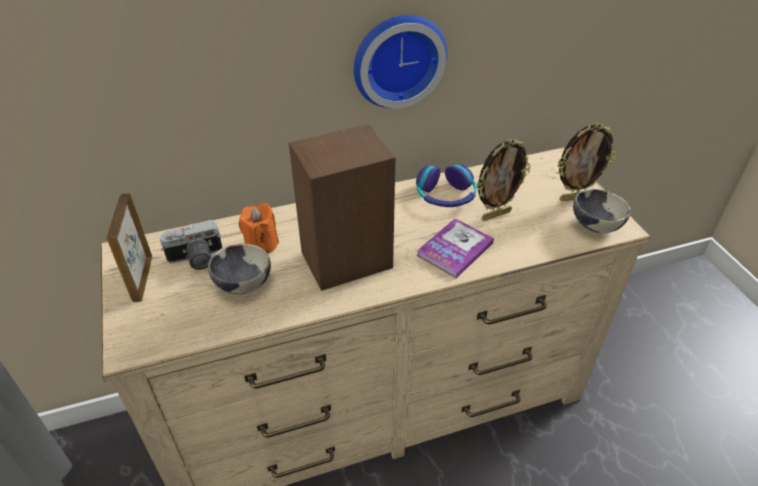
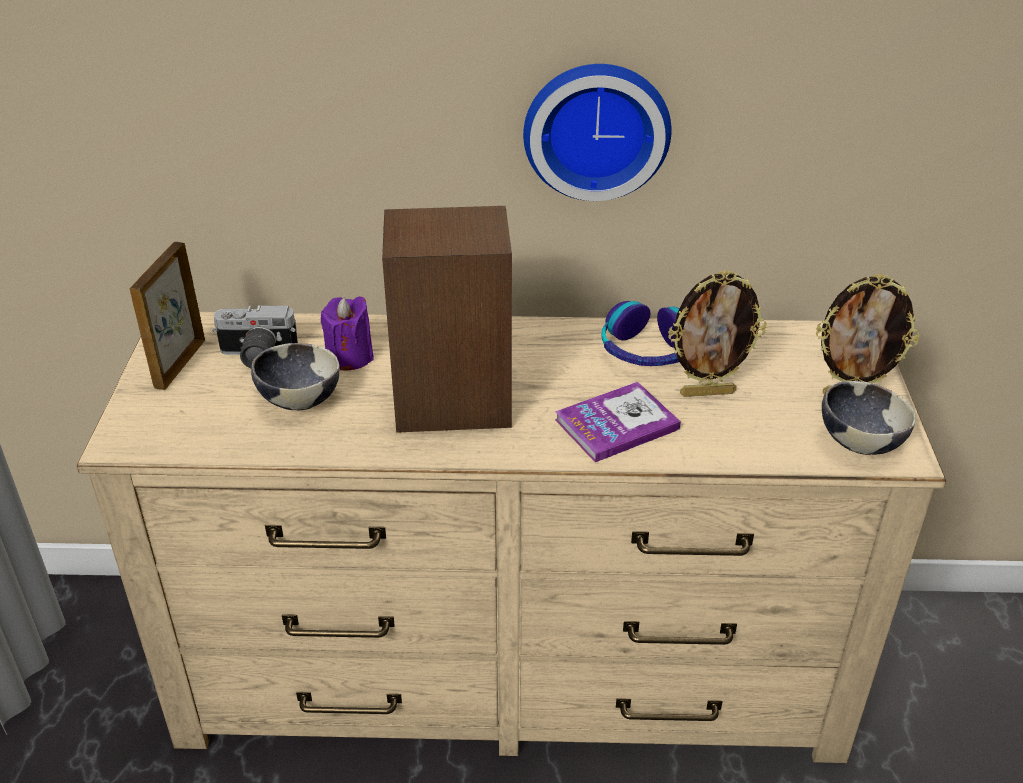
camera: 20 degrees right, 5 degrees down
(261, 244) = (349, 357): orange candle -> purple candle

